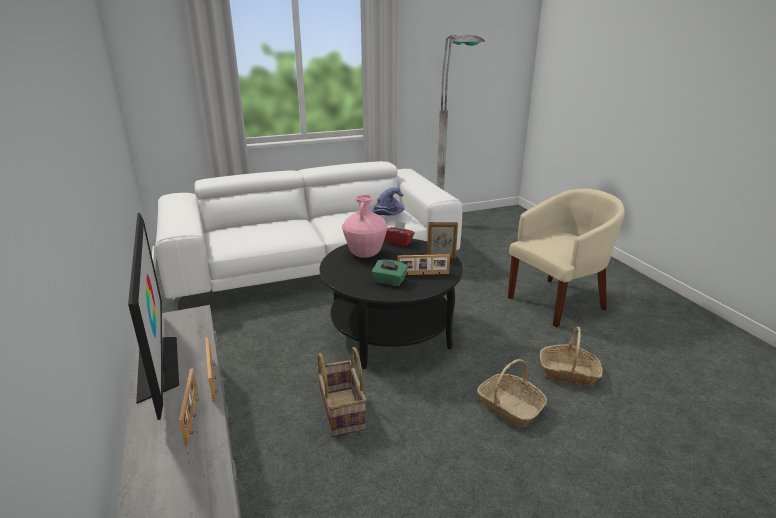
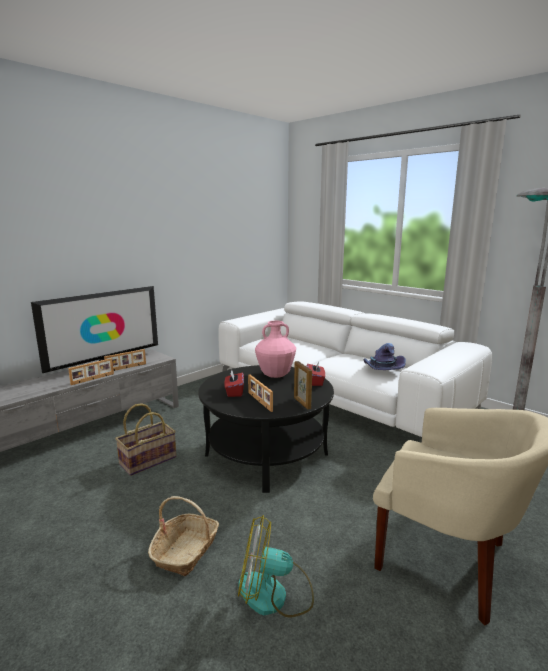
camera: 65 degrees right, 10 degrees down
(193, 416) = (57, 384): picture frame -> picture frame (126, 368)
(389, 281) = (234, 392): green tissue box -> red tissue box
(568, 373) = (274, 594): basket -> fan

